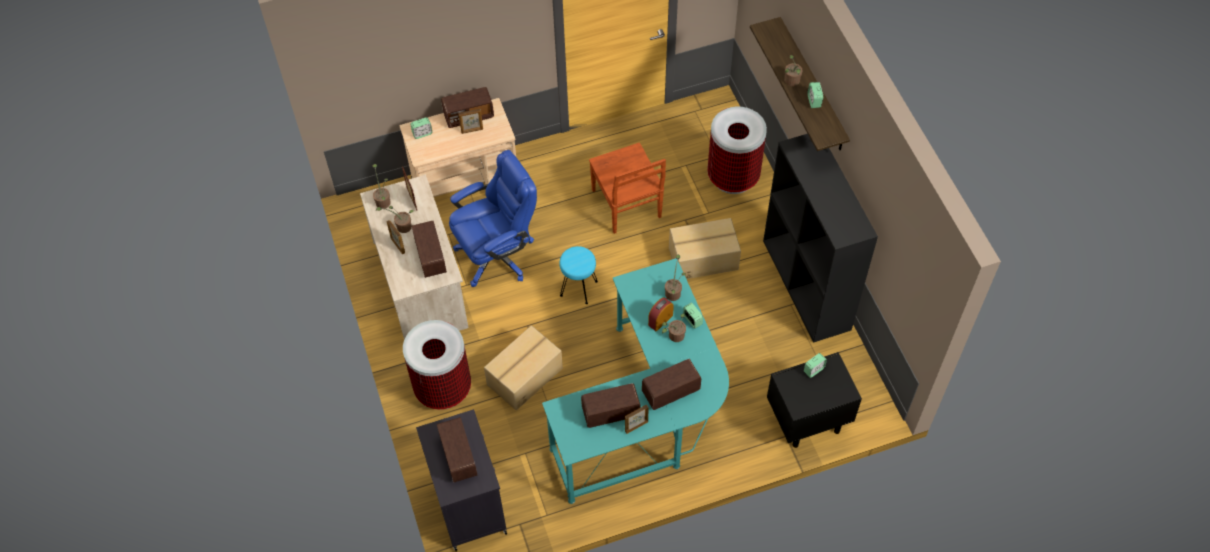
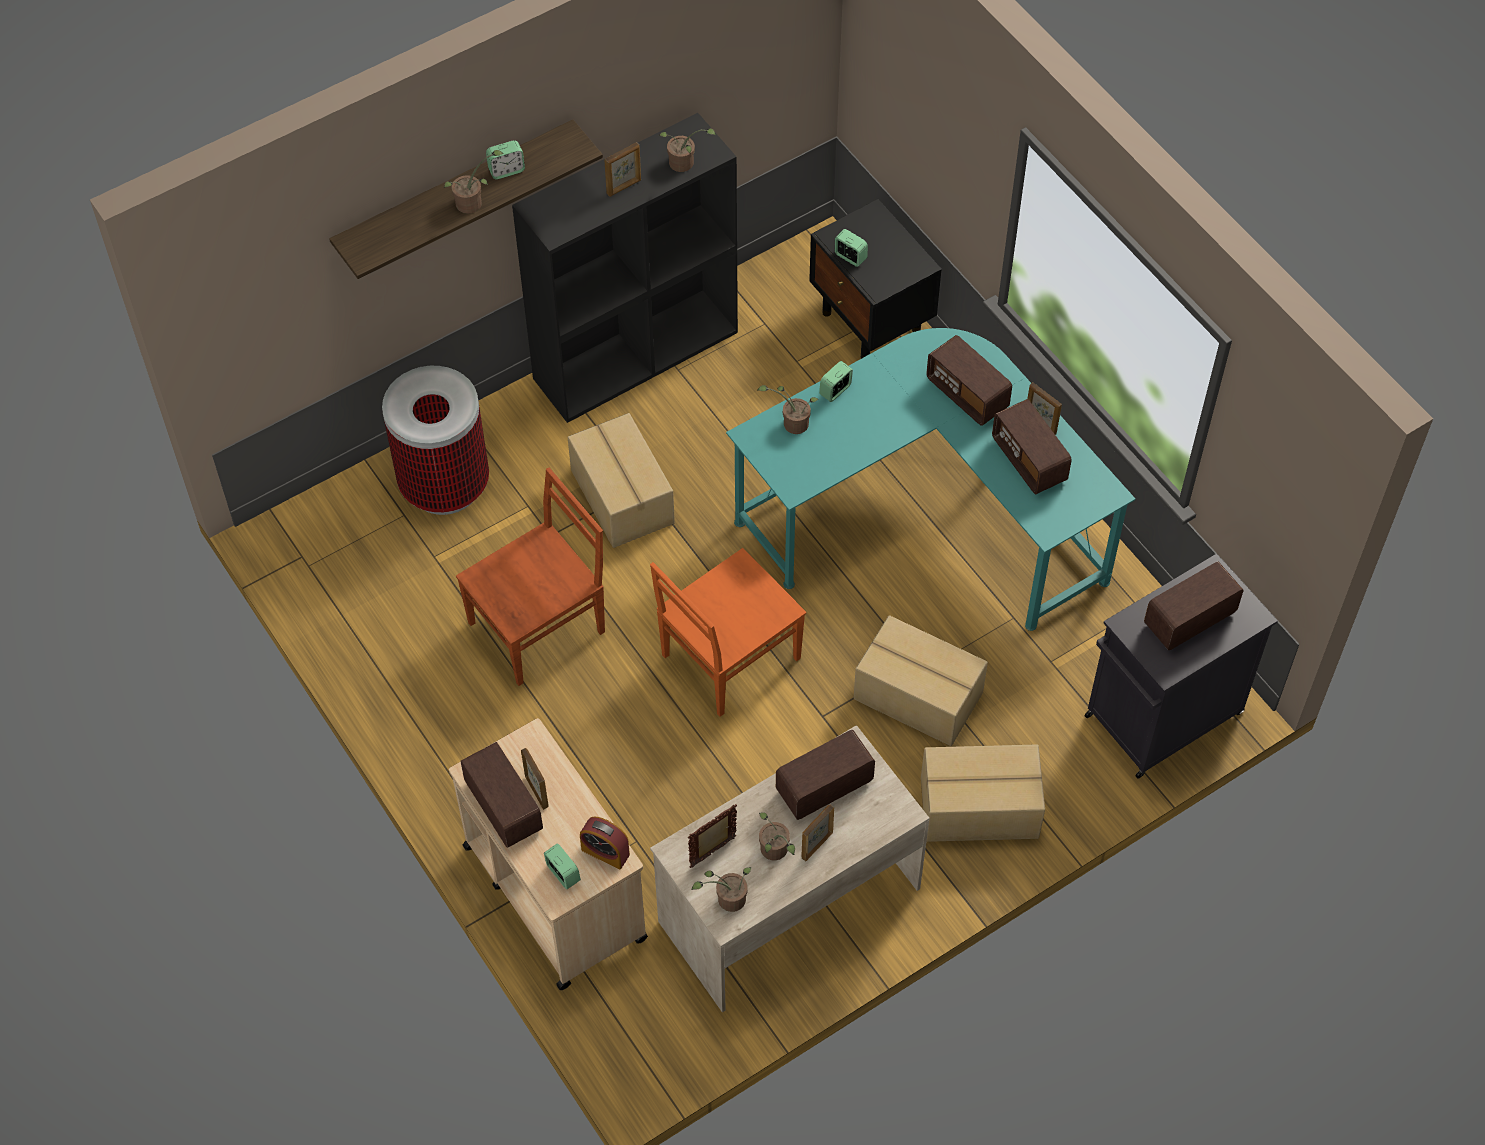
camera: 105 degrees left, 0 degrees up
(442, 388) = (980, 809): trash can -> cardboard box
(497, 254) = (693, 799): blue office chair -> none
(579, 288) = (728, 658): turquoise stool -> orange chair
(660, 320) = (848, 430): alarm clock -> alarm clock (605, 852)
(674, 336) = (871, 407): potted plant -> potted plant (684, 164)
(821, 186) = (624, 187): none -> picture frame

